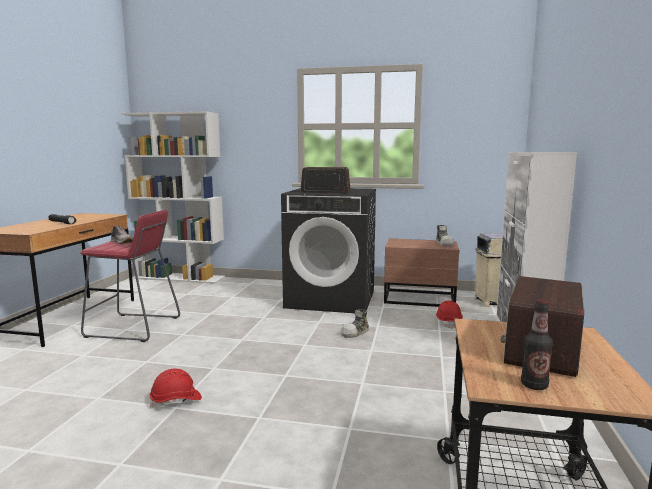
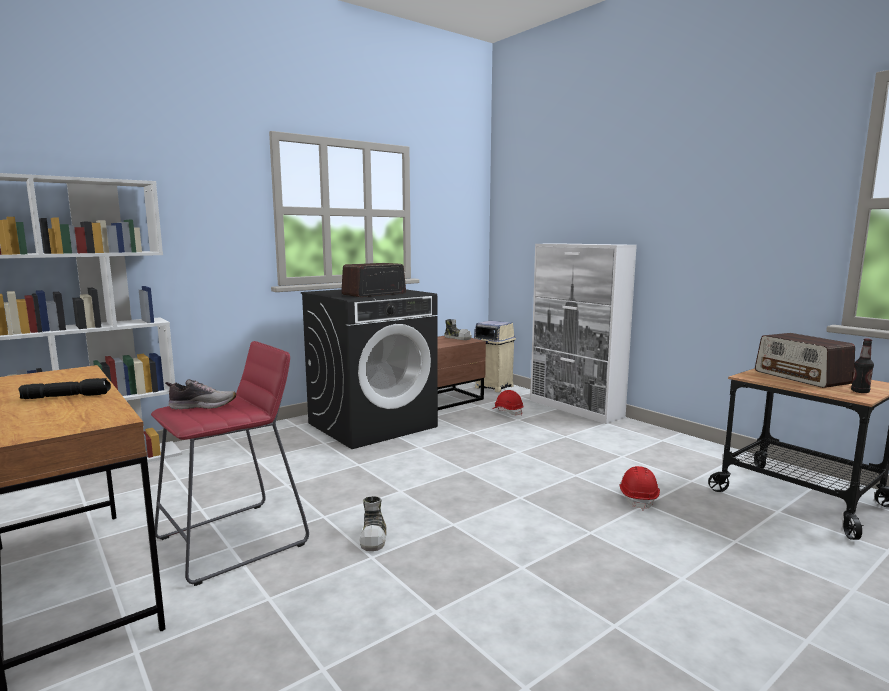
camera: 50 degrees left, 0 degrees up
(176, 401) = (507, 563): red hard hat -> red hard hat (638, 498)
(355, 332) = (472, 444): shoe -> shoe (374, 537)

